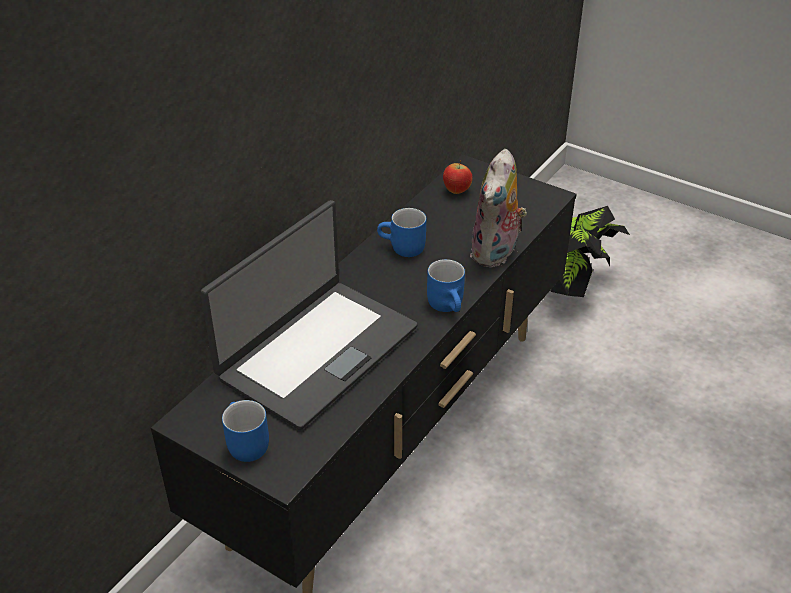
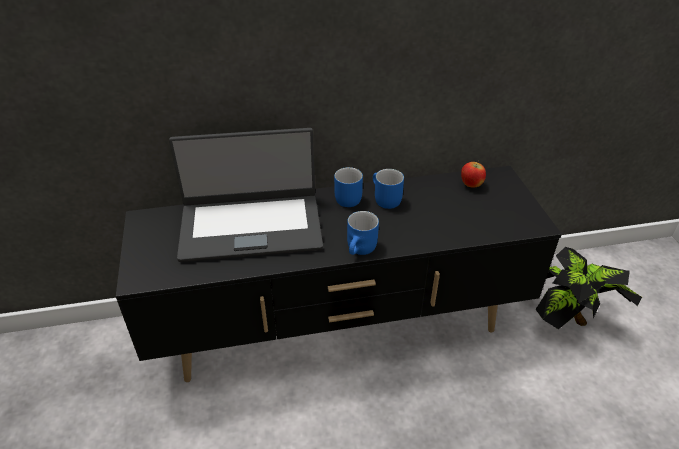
camera: 45 degrees right, 0 degrees up
(243, 444) = (146, 249): blue mug -> blue mug (347, 197)
(496, 253) = (440, 238): plush toy -> none

